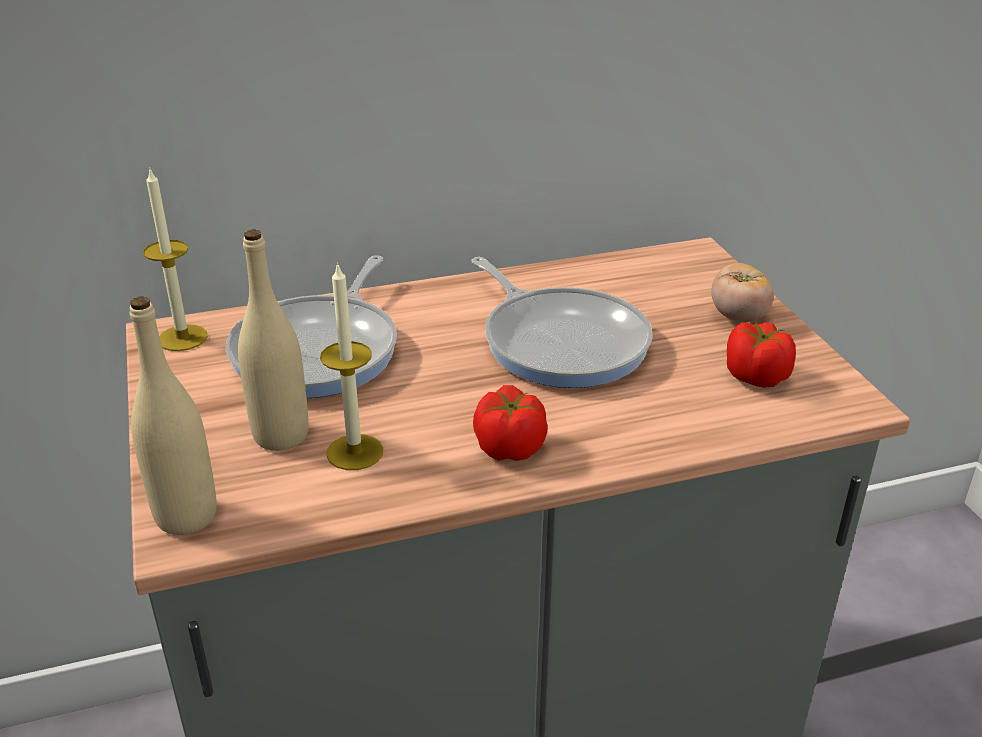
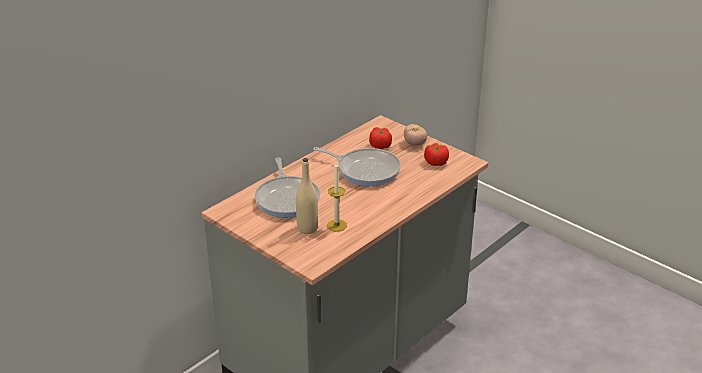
camera: 30 degrees left, 0 degrees up
(182, 338) = (231, 210): candle -> none
(186, 516) = (306, 259): beige bottle -> none
(509, 447) = (382, 208): tomato -> tomato (380, 146)

